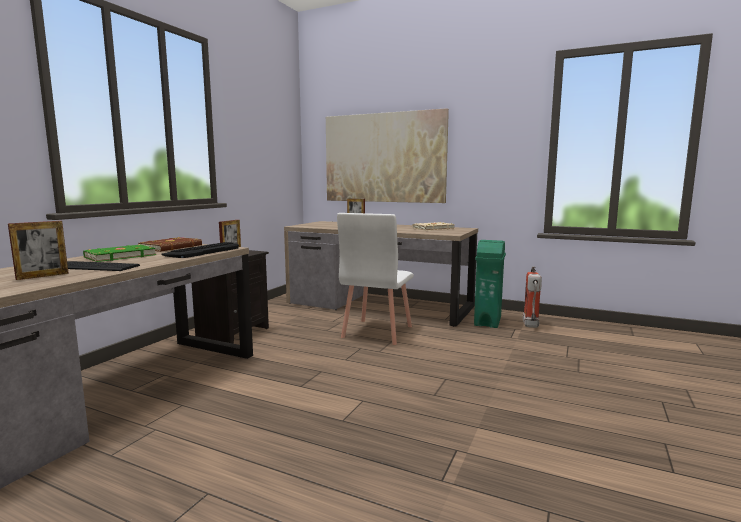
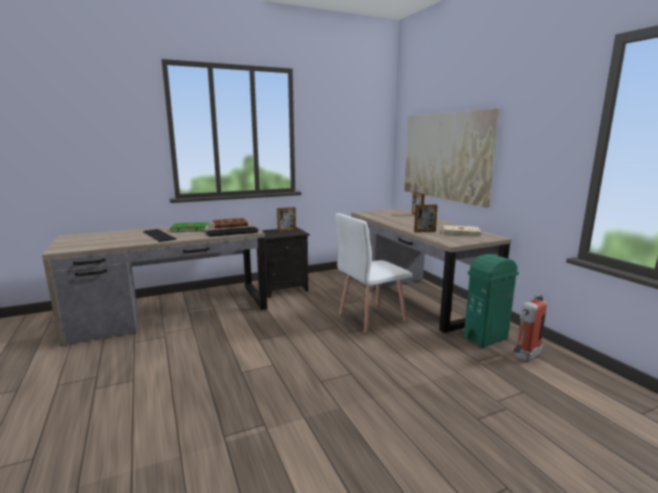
camera: 40 degrees right, 5 degrees up
(42, 276) = (129, 239): picture frame -> picture frame (424, 231)

